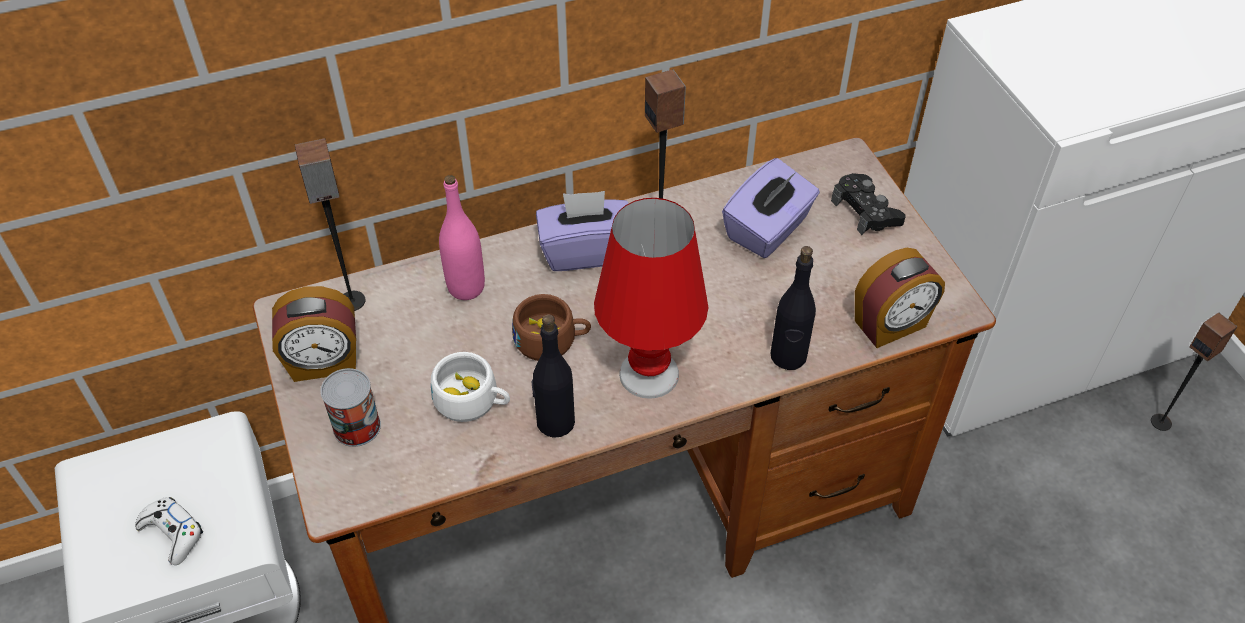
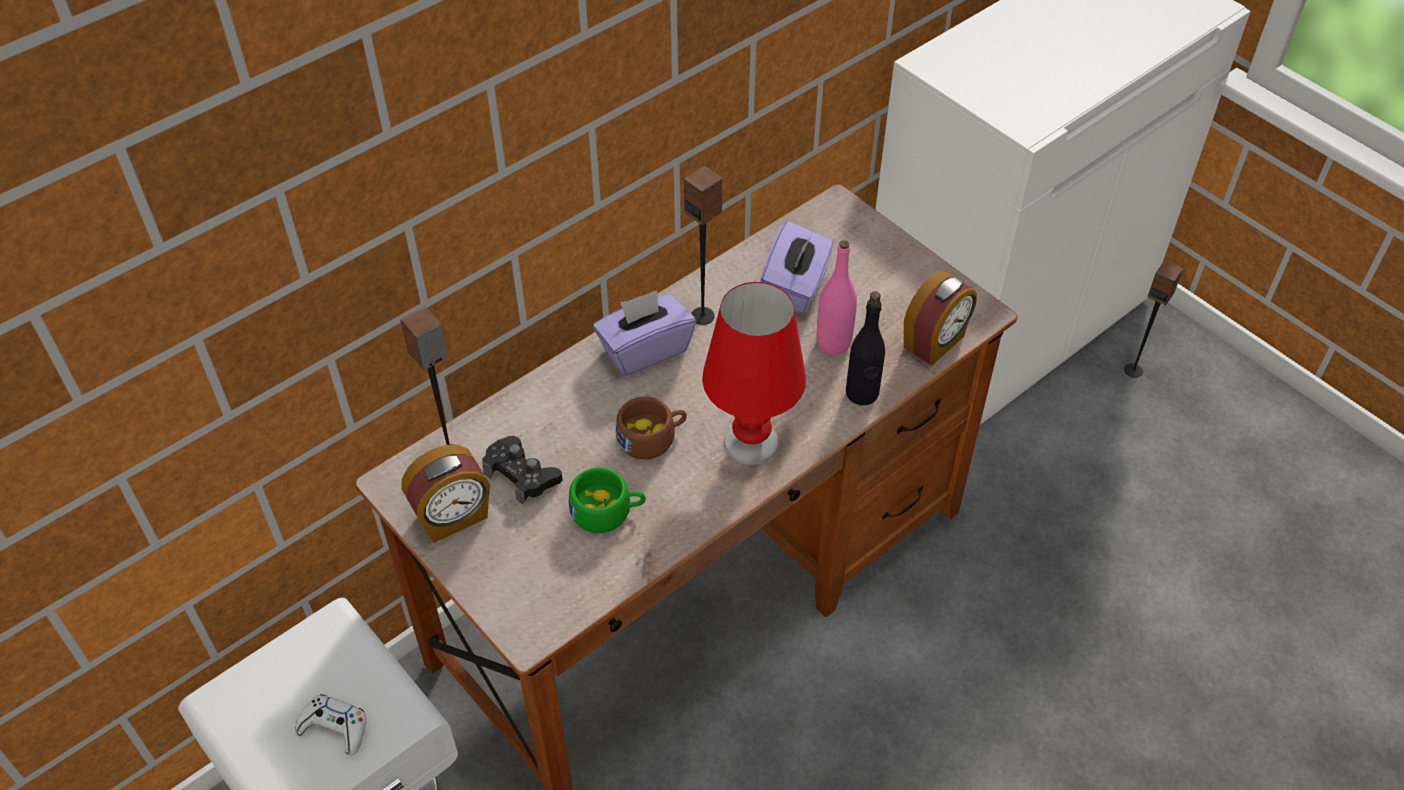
camera: 20 degrees left, 0 degrees up
(357, 426) = (513, 565): can -> none
(466, 287) = (551, 412): pink bottle -> pink bottle (833, 343)
(473, 401) = (608, 511): white cup -> green cup
(555, 422) = (689, 507): black bottle -> none
(866, 211) = (872, 249): black game controller -> black game controller (522, 475)

